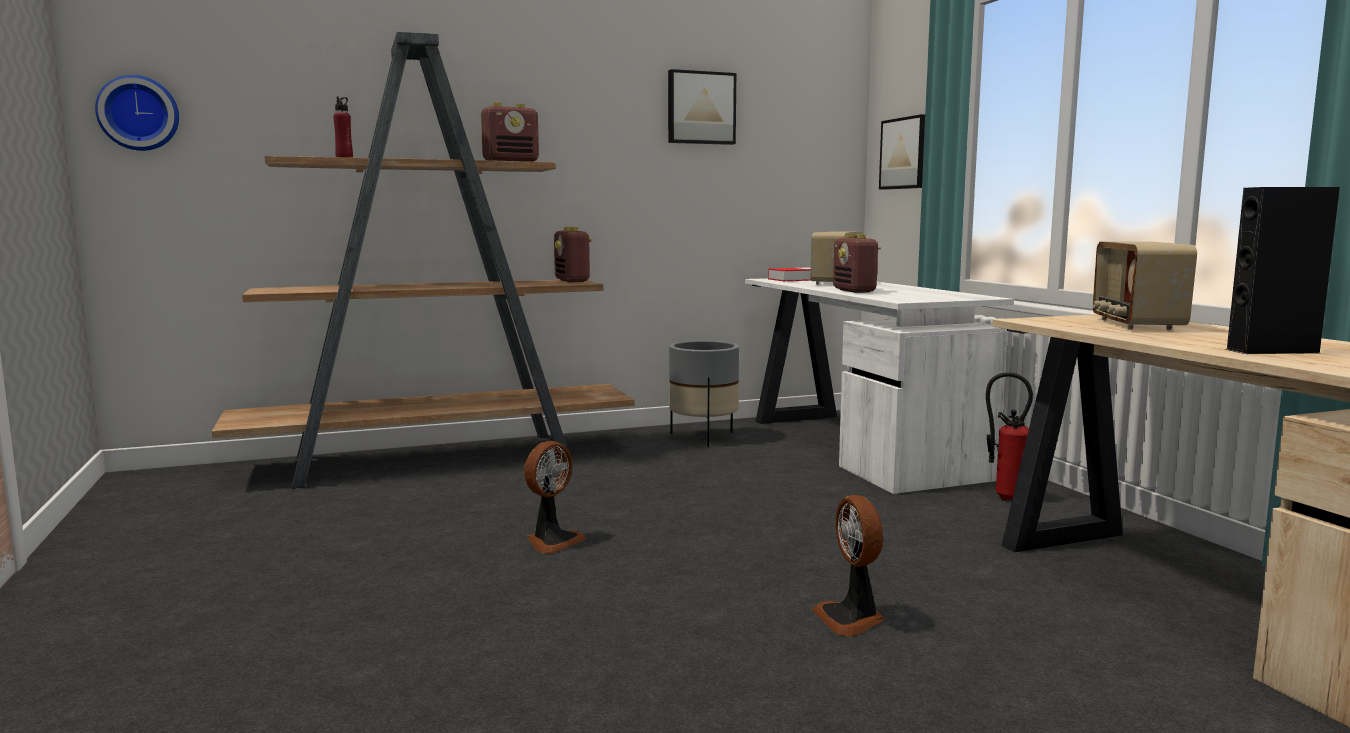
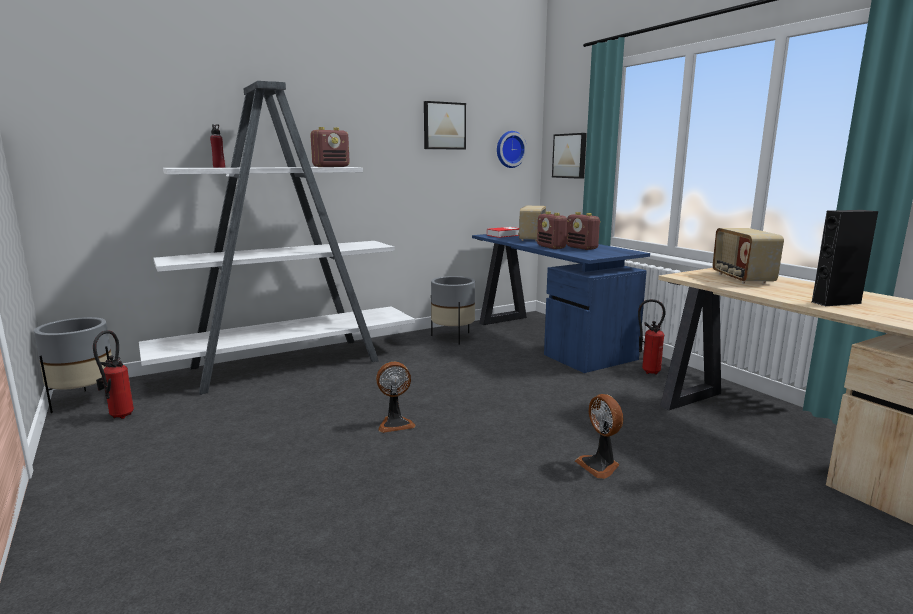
camera: 10 degrees left, 5 degrees up
(137, 487) = (84, 401): none -> grey planter
(139, 113) = (61, 135): wall clock -> wall clock (509, 149)
(169, 508) = (118, 417): none -> fire extinguisher
(438, 459) = (289, 364): brown bookcase -> white bookcase
(552, 541) = (395, 424): fan -> fan turned 45 degrees clockwise
(572, 281) = (370, 243): radio -> radio (582, 248)
(857, 446) = (548, 339): white desk -> blue desk

